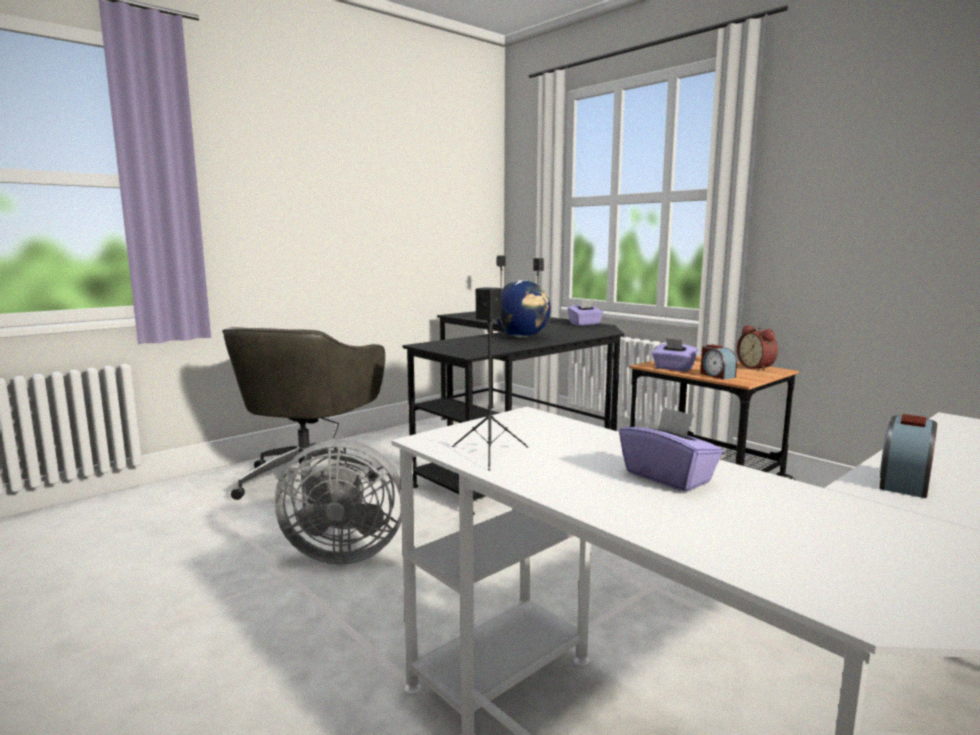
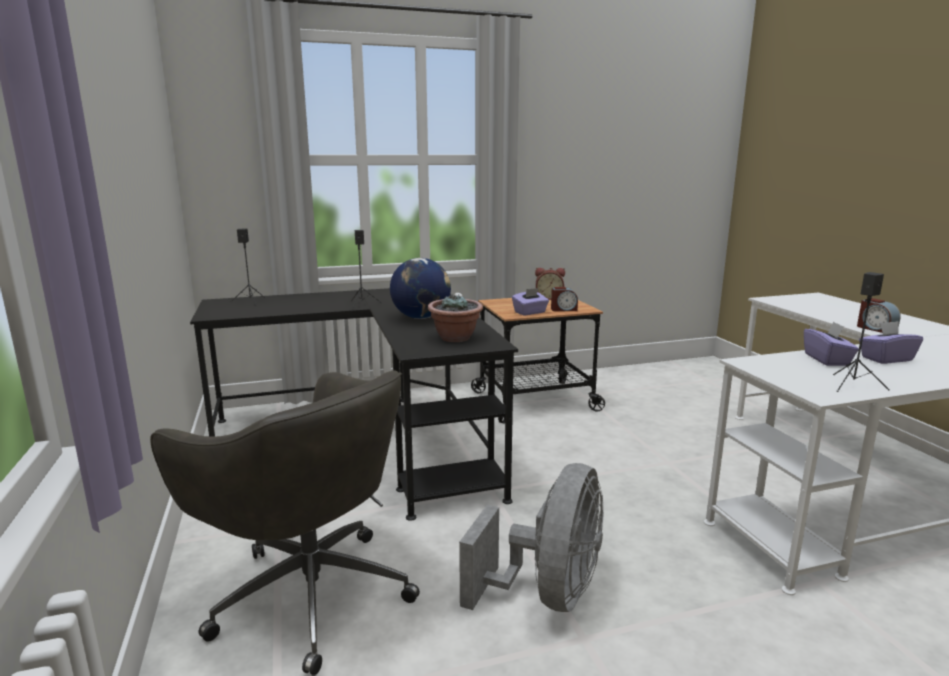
camera: 65 degrees left, 5 degrees up
(474, 347) = (455, 338): none -> potted plant
(585, 324) = (381, 292): purple tissue box -> purple tissue box (827, 360)

